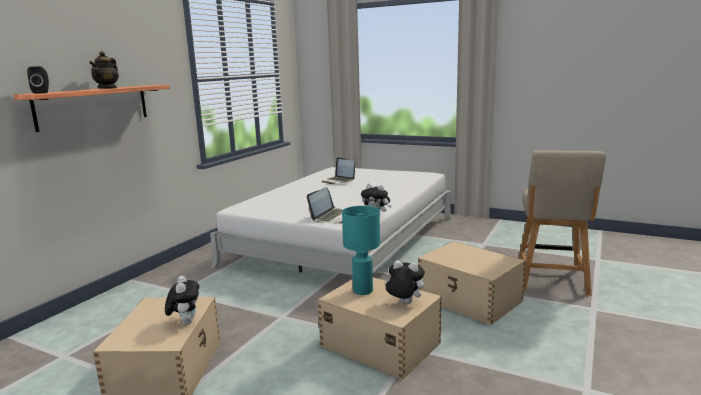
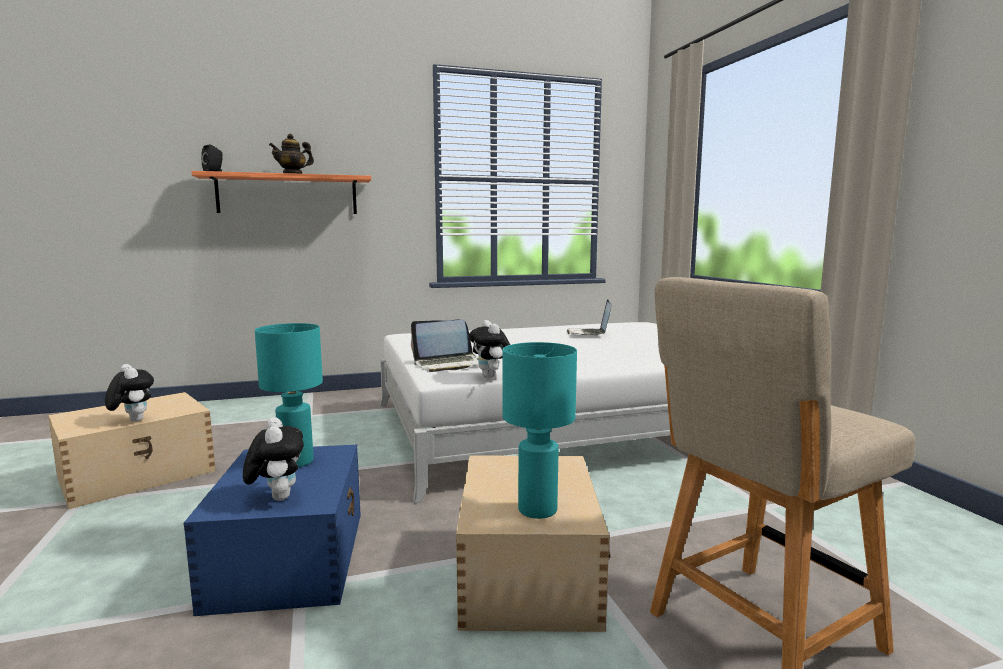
camera: 45 degrees right, 5 degrees down
(185, 322) = (132, 420): plush toy -> plush toy turned 75 degrees counterclockwise
(379, 343) = (291, 557): beige storage box -> blue storage box
(491, 263) = (537, 509): none -> turquoise table lamp

